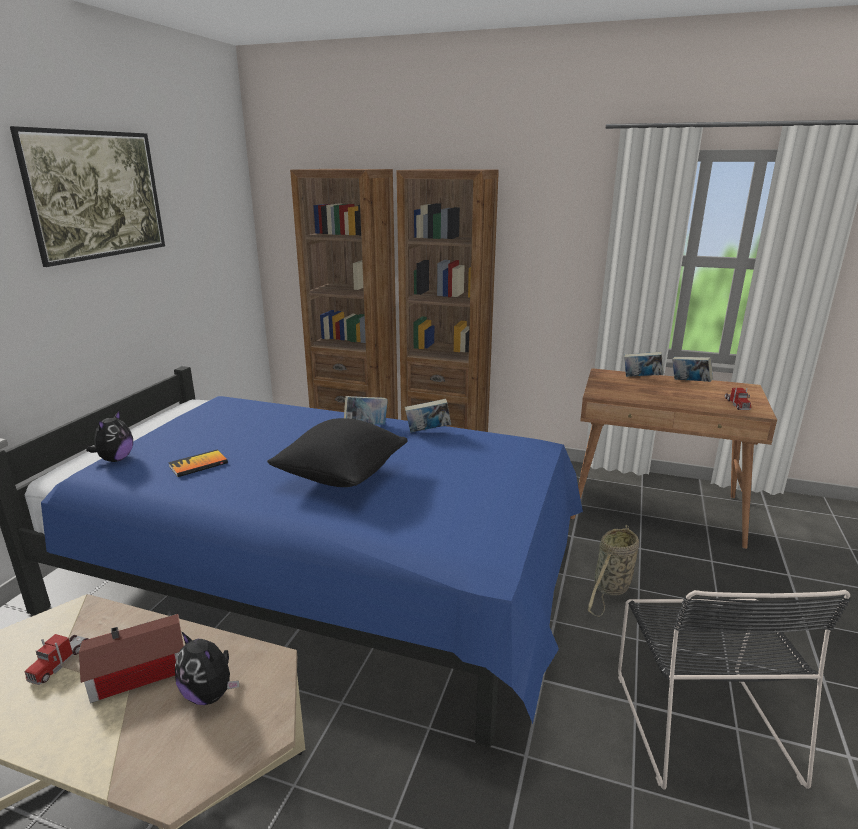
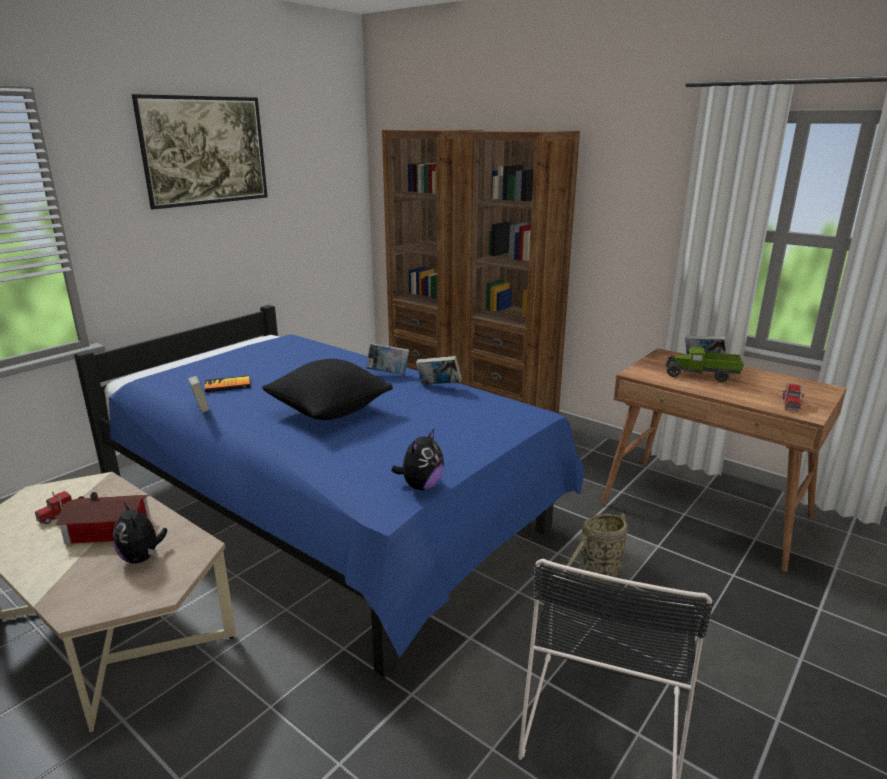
camera: 20 degrees right, 0 degrees up
(115, 459) = (173, 372): plush toy -> plush toy (421, 486)
(650, 389) = (702, 376): none -> toy truck
(689, 382) = (757, 375): book -> book (201, 410)

